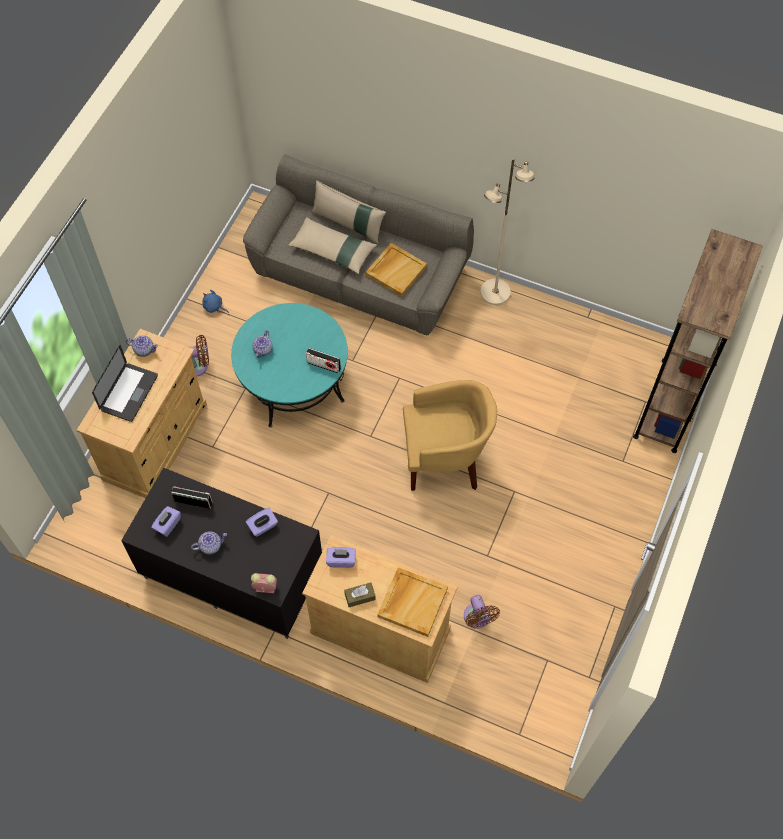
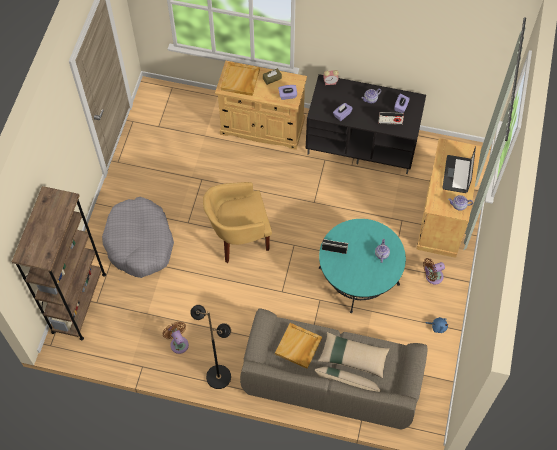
camera: 170 degrees right, 0 degrees up
(477, 619) = (203, 142): brown fan -> brown fan (178, 343)
(495, 293) = (218, 376): beige floor lamp -> black floor lamp
(585, 473) = (140, 242): none -> grey dog bed

